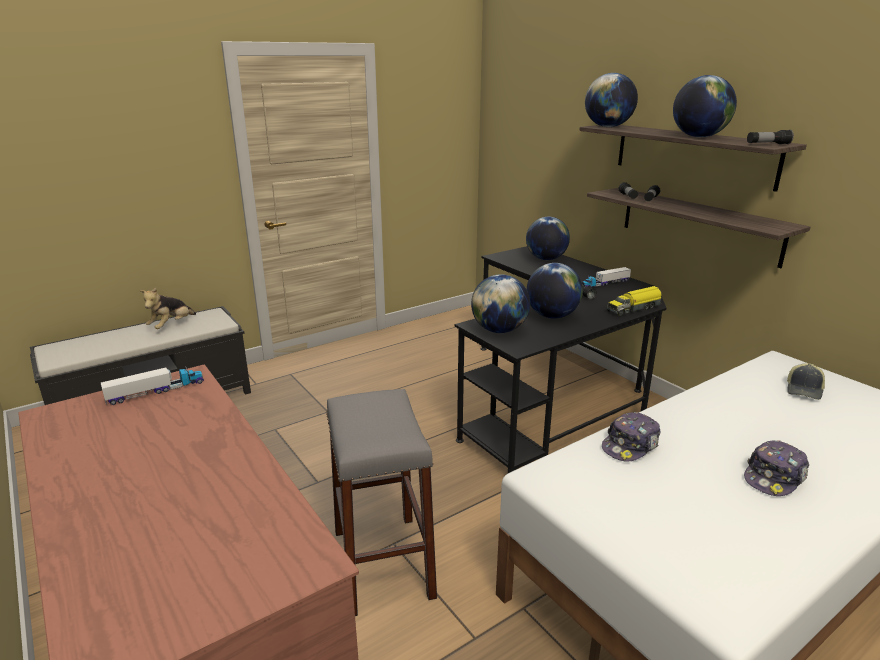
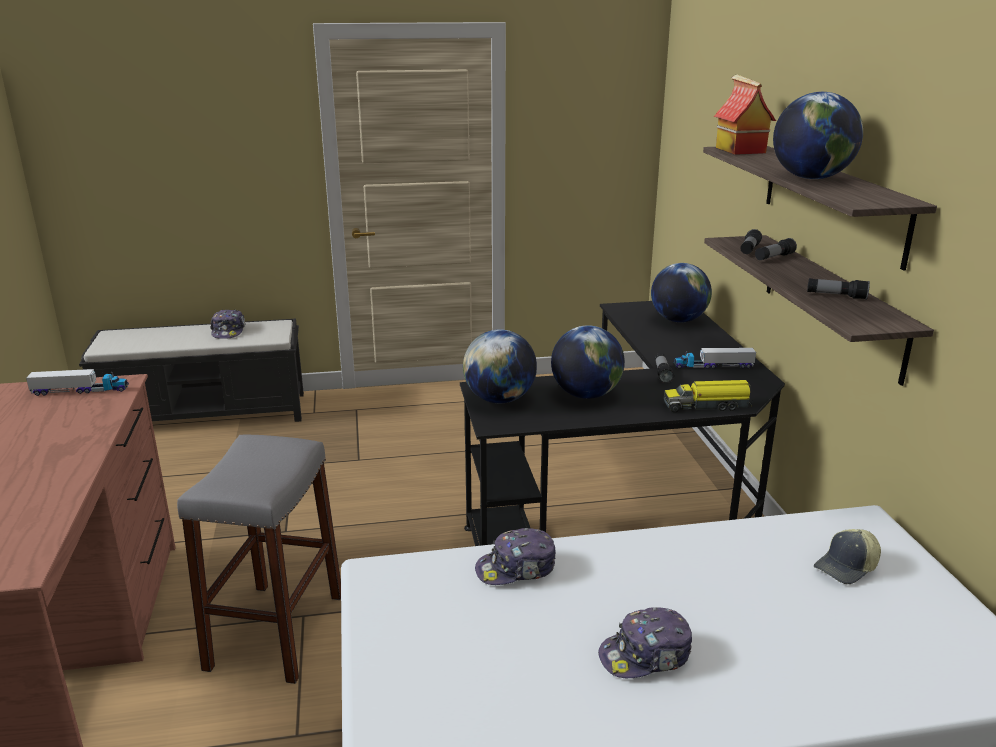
camera: 25 degrees right, 0 degrees up
(171, 325) = (228, 331): plush toy -> cap
(608, 127) = (739, 150): globe -> toy house
(768, 144) = (870, 200): flashlight -> flashlight (836, 296)

